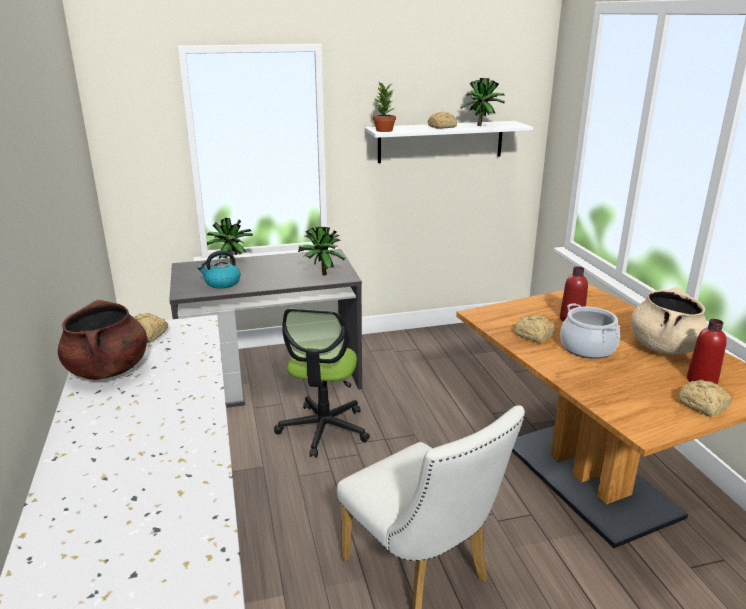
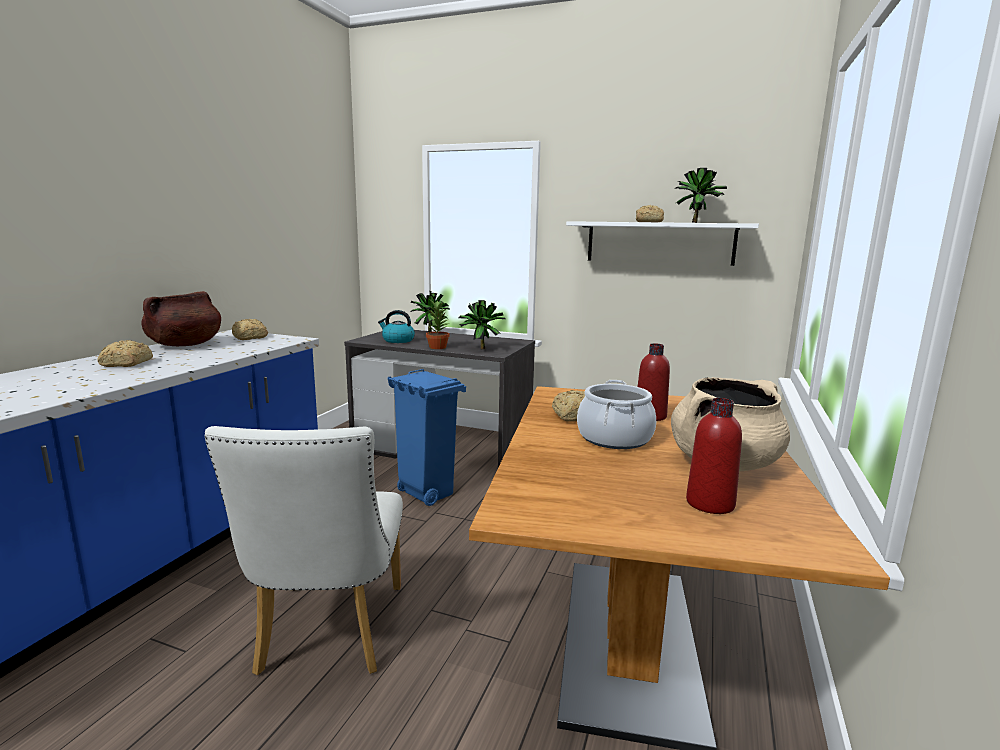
camera: 35 degrees right, 10 degrees down
(324, 429) = (426, 493): office chair -> blue trash can
(383, 130) = (582, 221): potted plant -> potted plant (437, 347)
(703, 406) = (651, 524): bread -> bread (125, 364)

